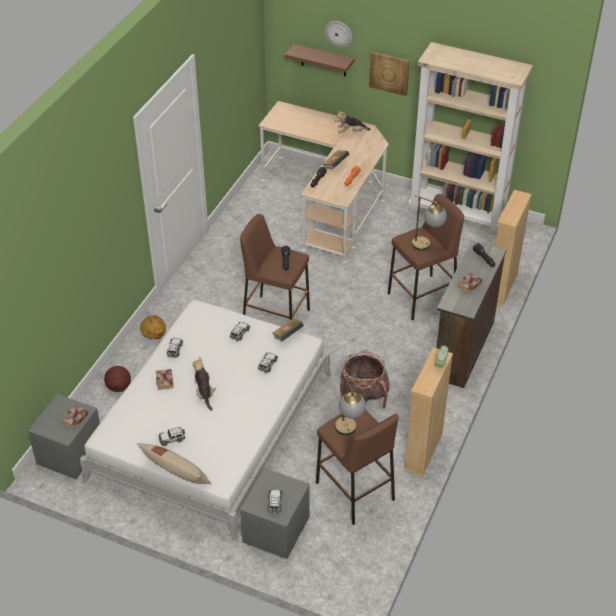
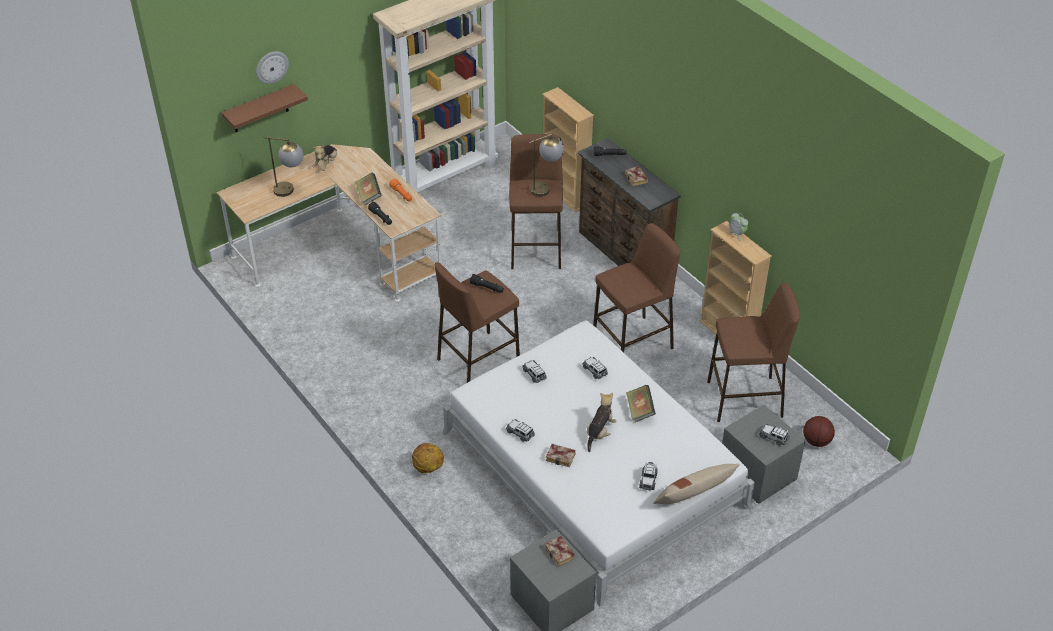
camera: 60 degrees left, 0 degrees up
(119, 387) = (483, 526): basketball -> basketball (816, 441)
(204, 393) = (599, 432): plush toy -> plush toy turned 105 degrees clockwise
(287, 336) = (564, 341): book -> book (640, 410)
(349, 433) = (751, 338): table lamp -> table lamp (291, 191)
(363, 396) = (633, 343): backpack -> brown stool
(389, 72) = (334, 75): picture -> none

